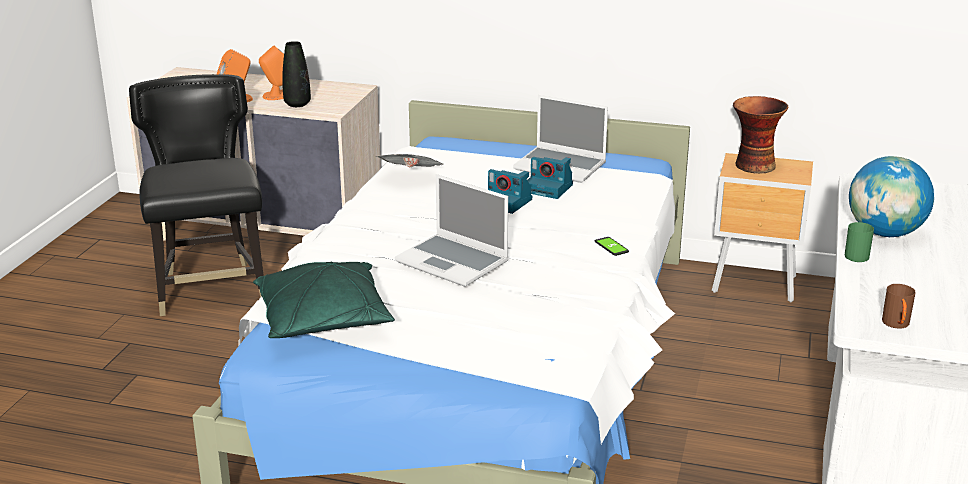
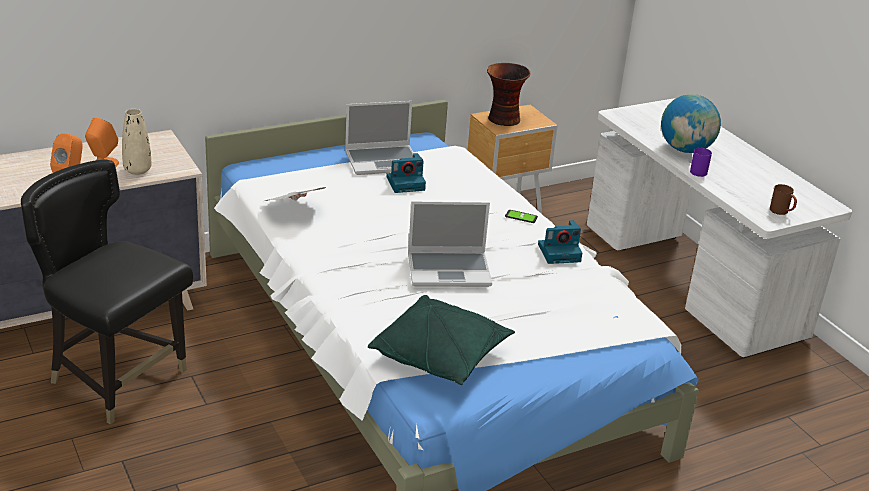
camera: 45 degrees left, 5 degrees up
(297, 104) = (137, 170): black vase -> beige vase
(507, 202) = (400, 206): camera -> camera (560, 252)
(858, 255) = (697, 171): green mug -> purple mug

